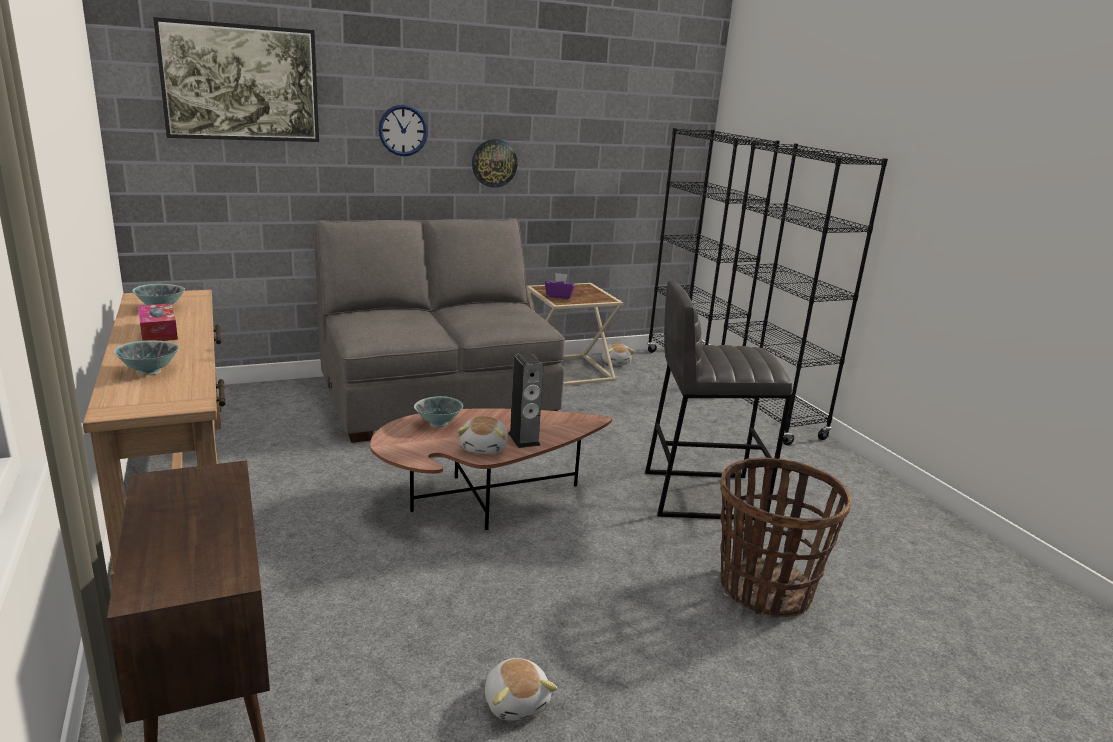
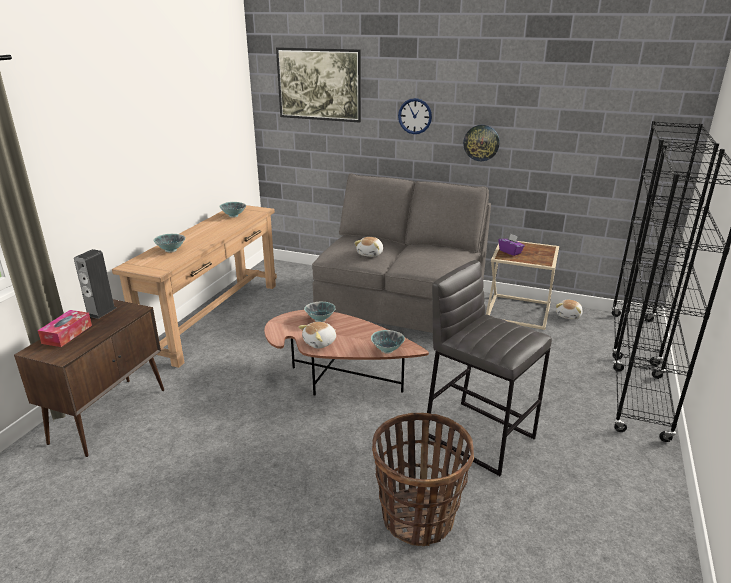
camera: 45 degrees right, 5 degrees up
(158, 331) = (210, 229): tissue box -> tissue box (67, 334)
(516, 702) = (199, 489): plush toy -> plush toy (370, 254)
(524, 439) = (349, 346): speaker -> speaker (101, 311)
(571, 430) = (387, 350): none -> bowl

